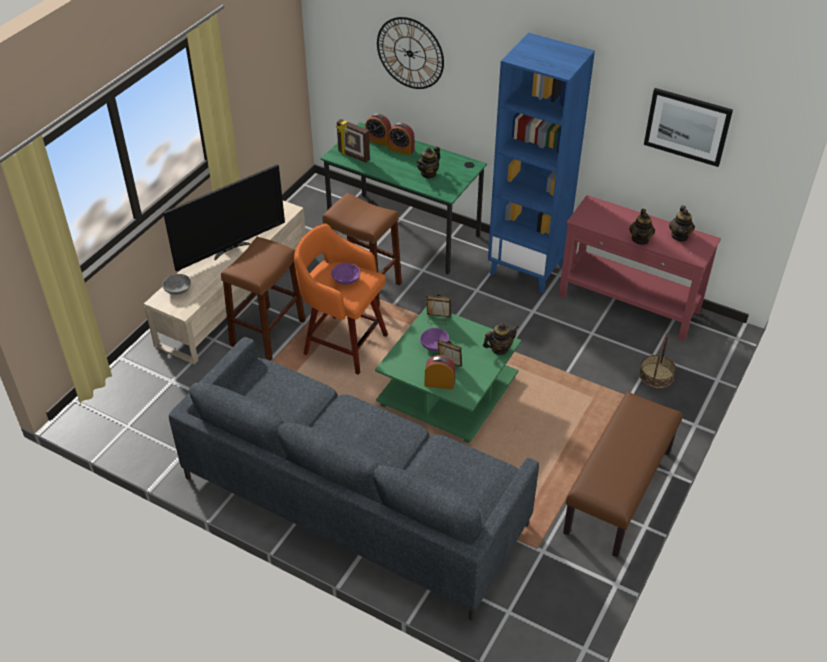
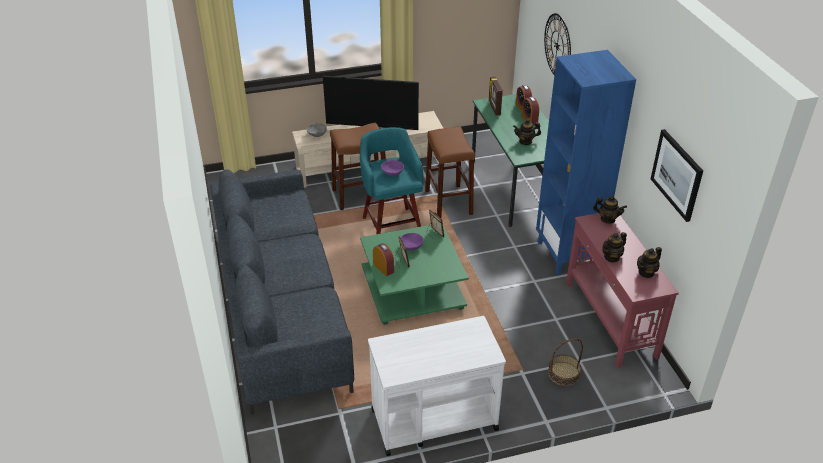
camera: 45 degrees right, 5 degrees down
(343, 343) = (392, 226): orange stool -> turquoise stool
(499, 349) = (447, 273): teapot -> teapot (607, 219)
(619, 492) = (433, 419): brown bench -> white cart

